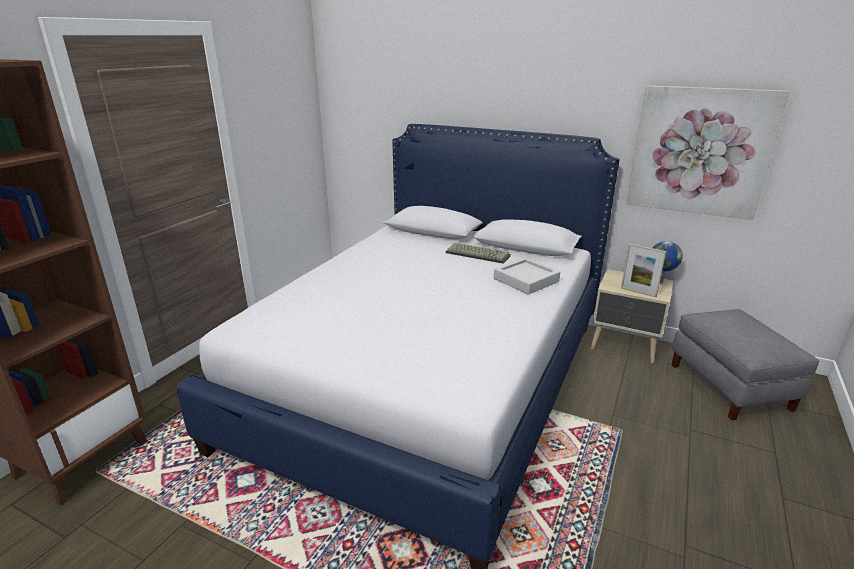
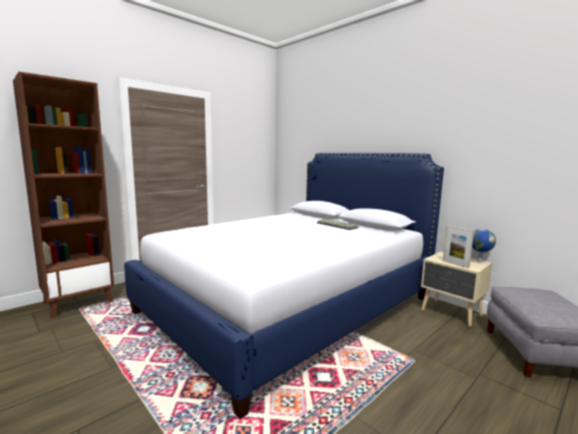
camera: 20 degrees right, 15 degrees down
(526, 280) = (356, 237): grey tray -> none
(700, 152) = (505, 160): picture -> none

